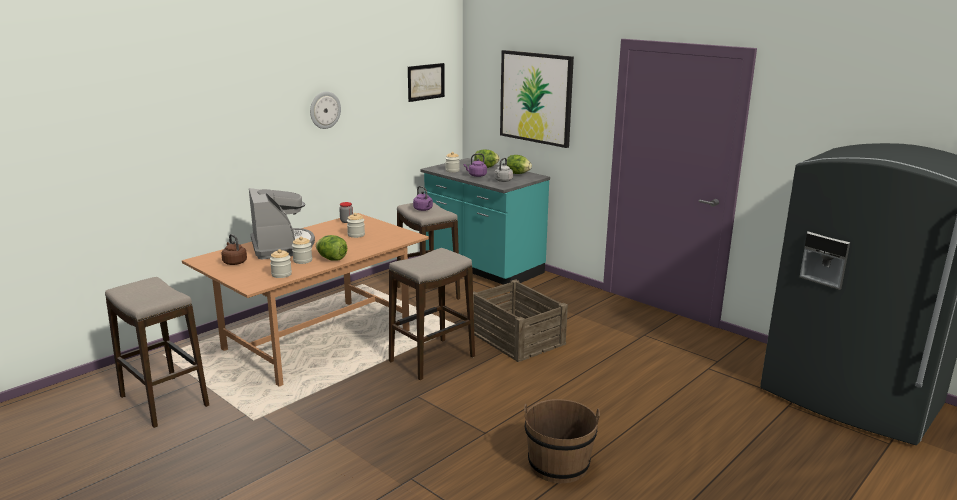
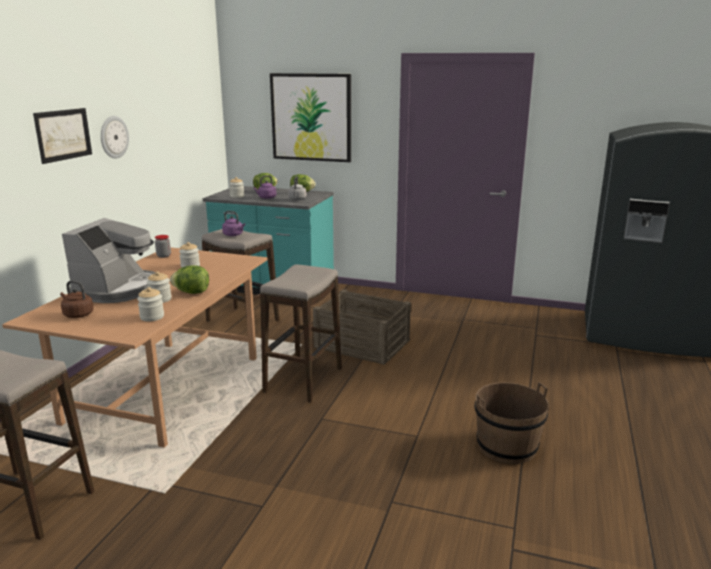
camera: 25 degrees left, 0 degrees up
(282, 246) = (118, 290): coffee machine -> coffee machine turned 60 degrees clockwise
(426, 82) = (196, 108): picture -> picture (63, 135)

